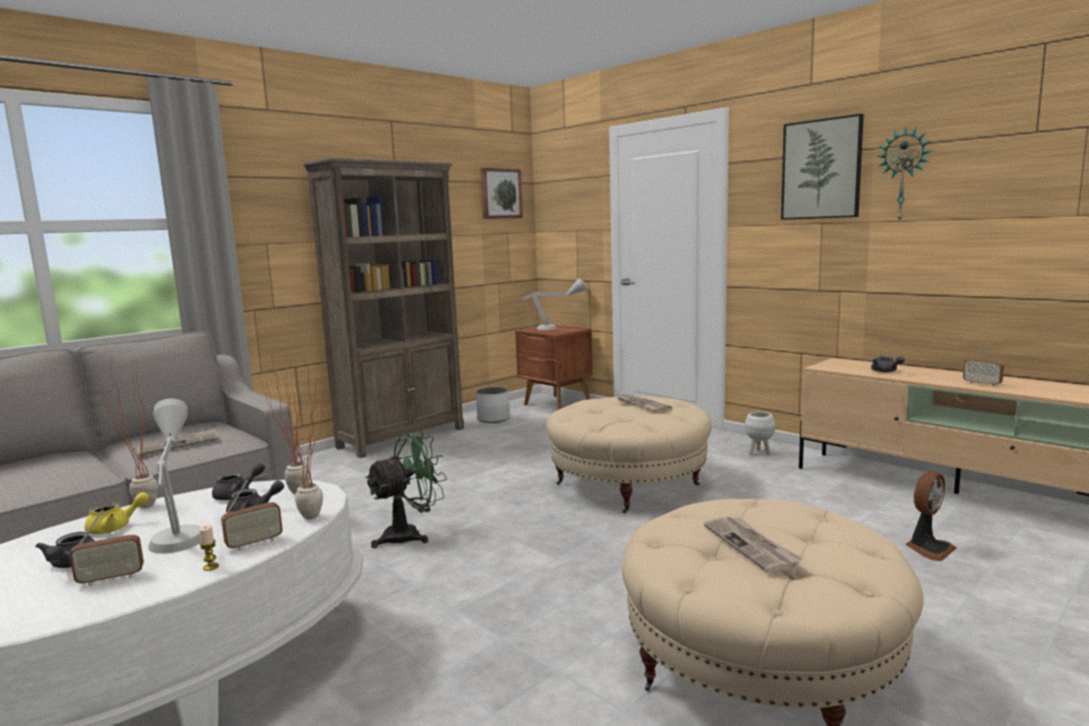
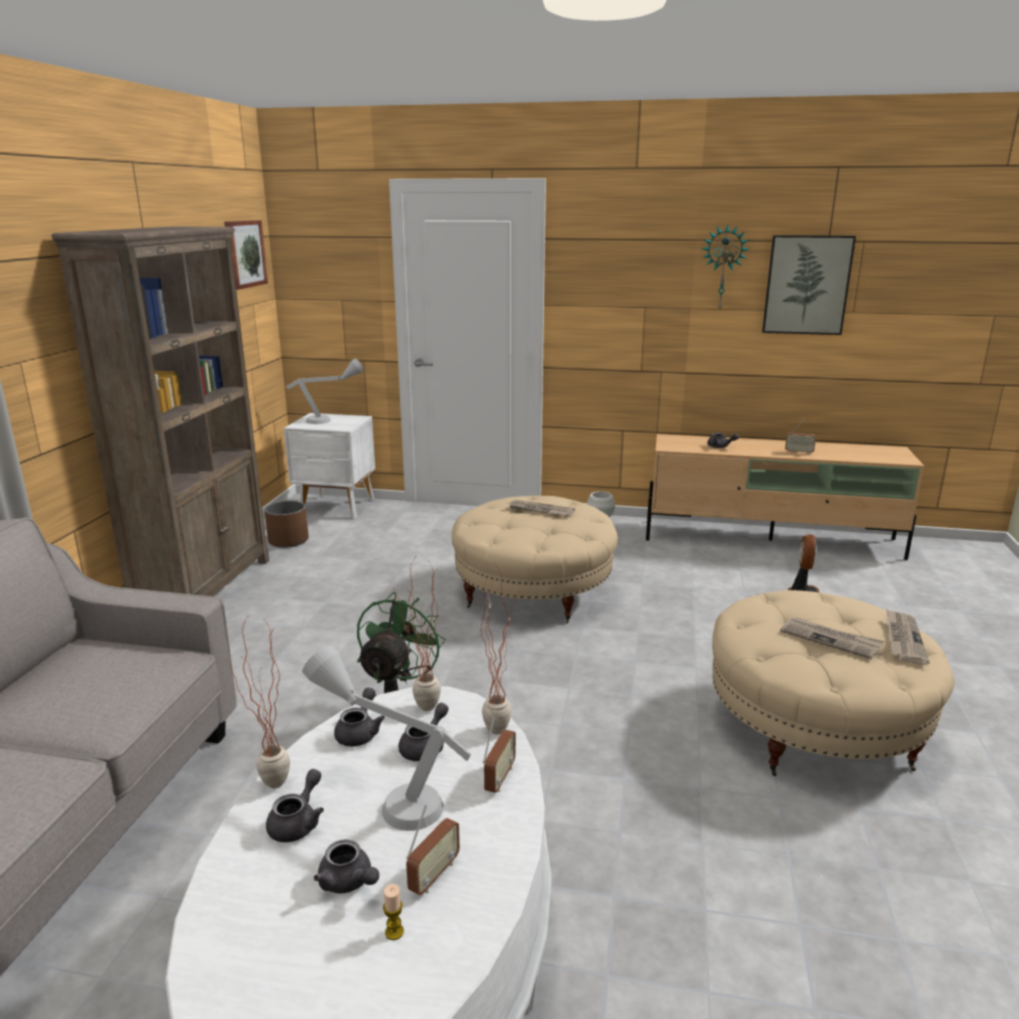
camera: 35 degrees left, 10 degrees up
(115, 527) = (298, 822): yellow teapot -> grey teapot
(178, 444) = (103, 690): newspaper -> newspaper (903, 639)
(211, 567) = (510, 819): candle -> candle (394, 932)
(494, 419) = (289, 540): white planter -> brown planter
(557, 404) = (337, 507): brown nightstand -> white nightstand
(821, 169) = (647, 255): picture -> picture (807, 285)

